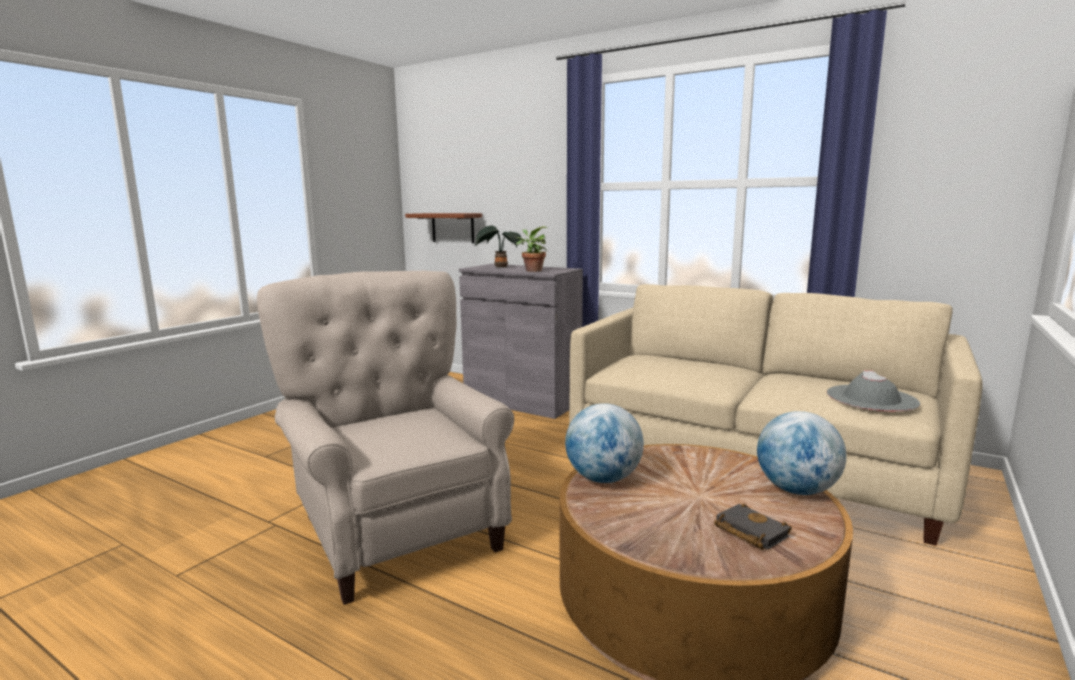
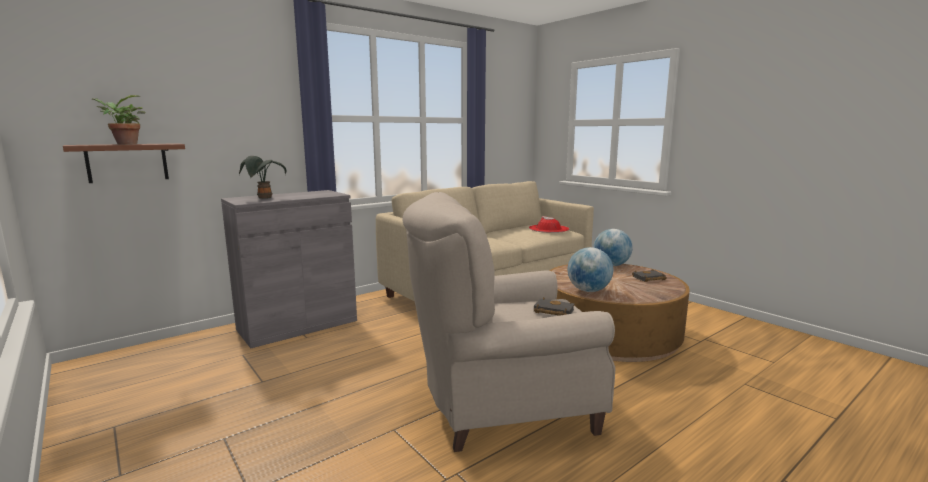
camera: 70 degrees left, 0 degrees up
(412, 441) = (552, 311): none -> black book
(532, 270) = (313, 195): potted plant -> potted plant (124, 144)
(871, 398) = (548, 229): grey hat -> red hat

